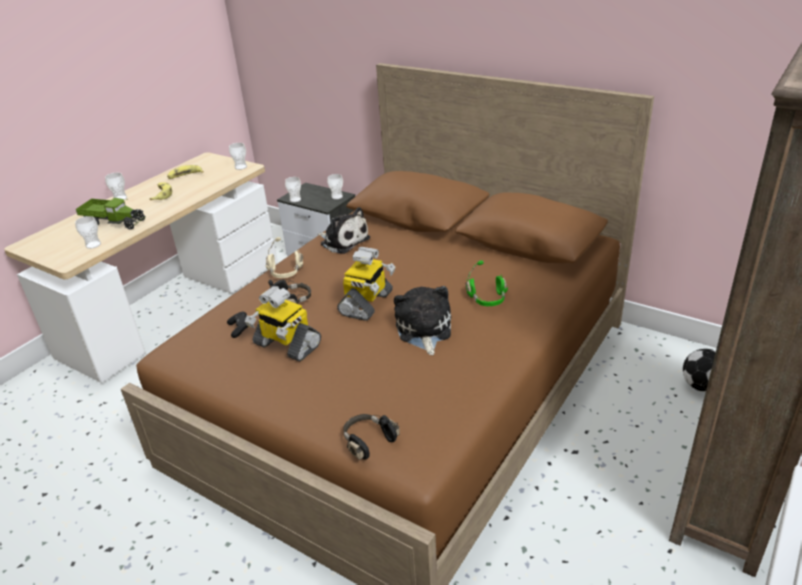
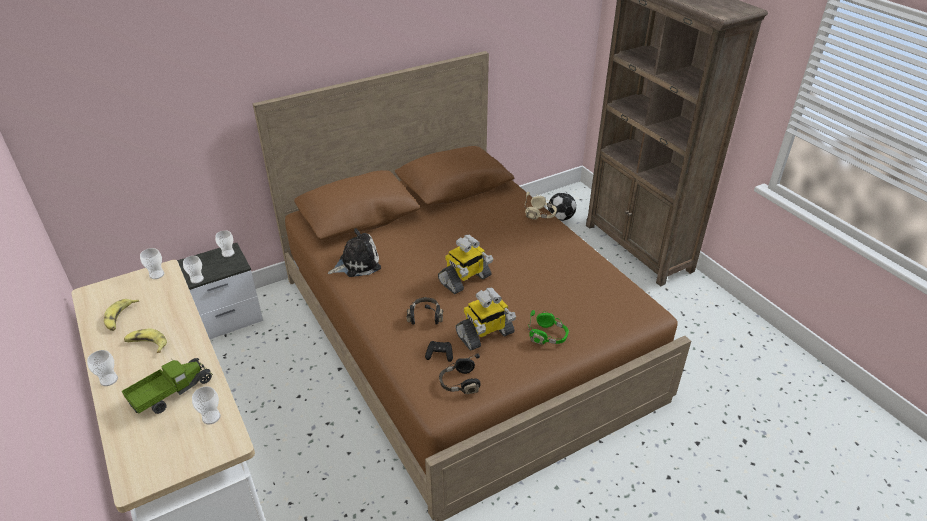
camera: 65 degrees left, 5 degrees up
(285, 272) = (374, 308): beige headphones -> beige headphones (540, 214)
(367, 304) = (465, 280): toy robot -> toy robot turned 90 degrees clockwise
(368, 441) = (620, 325): black headphones -> black headphones (459, 383)
(423, 330) = (521, 266): plush toy -> none
(487, 299) = (508, 228): green headphones -> green headphones (548, 336)

